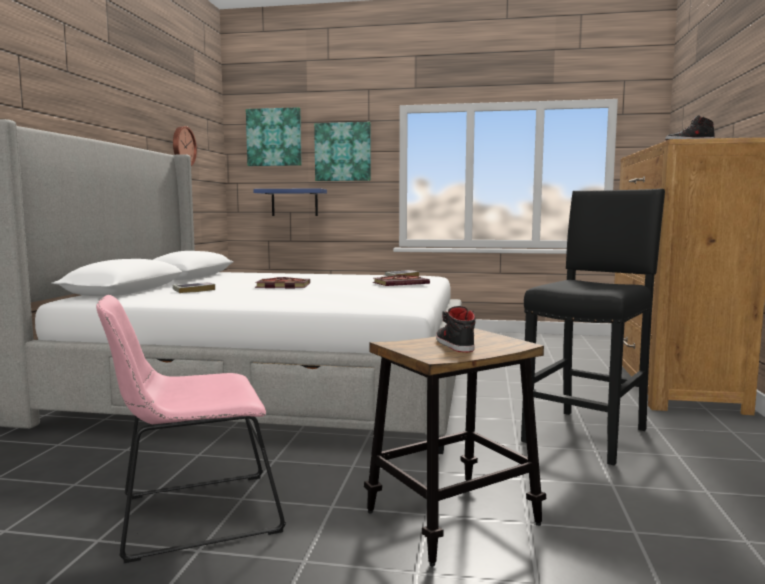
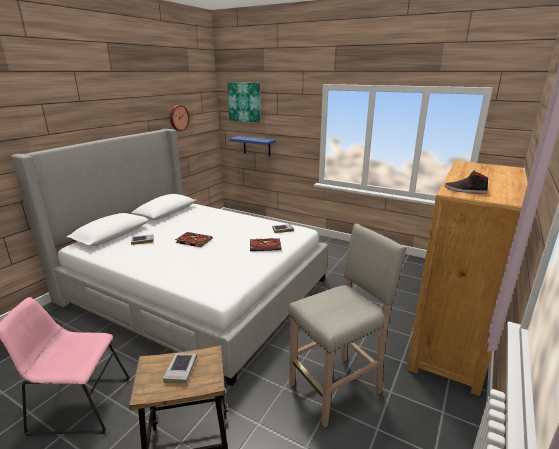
camera: 20 degrees right, 15 degrees up
(343, 152) = (285, 115): picture -> none
(453, 344) = (181, 370): black shoe -> book
(588, 434) = (337, 388): black stool -> beige stool

